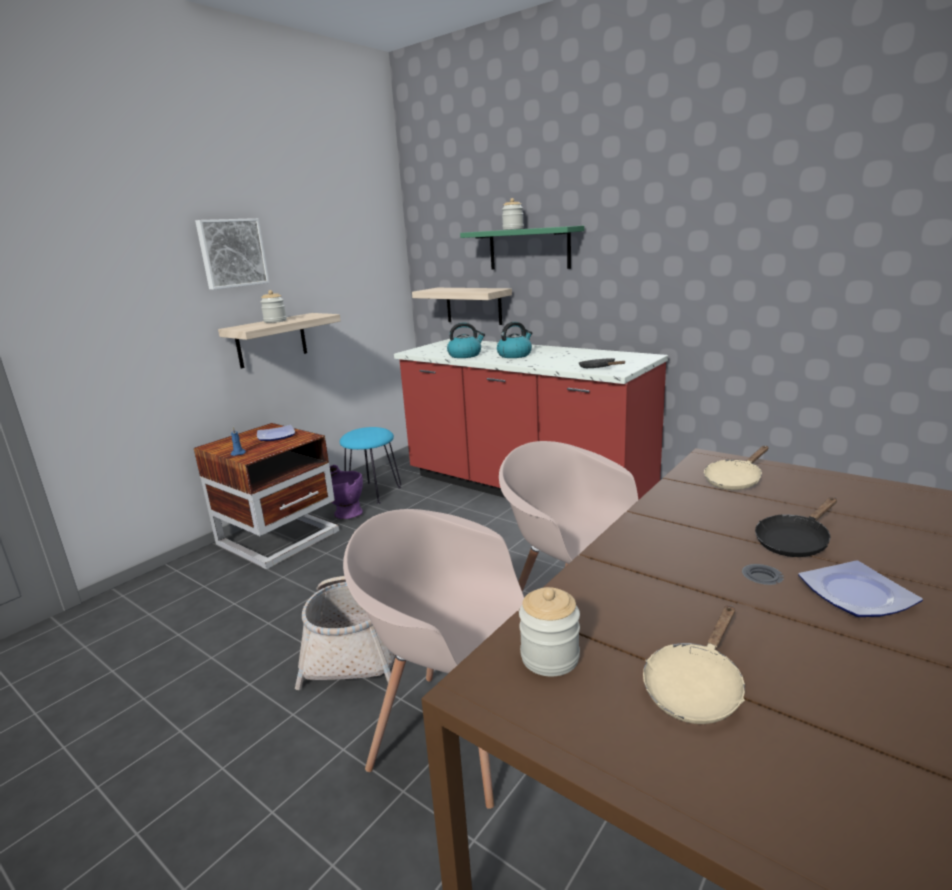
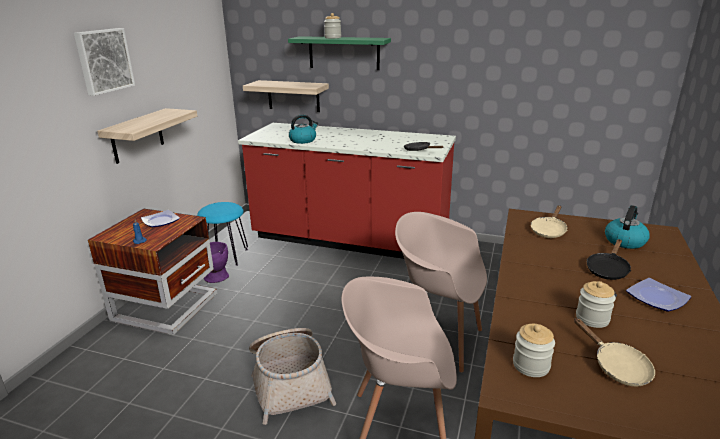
camera: 20 degrees left, 5 degrees up
(275, 321) = (145, 120): jar -> jar (592, 318)
(515, 355) = (343, 139): kettle -> kettle (624, 241)
(695, 687) = (617, 367): beige frying pan -> beige frying pan turned 45 degrees counterclockwise

